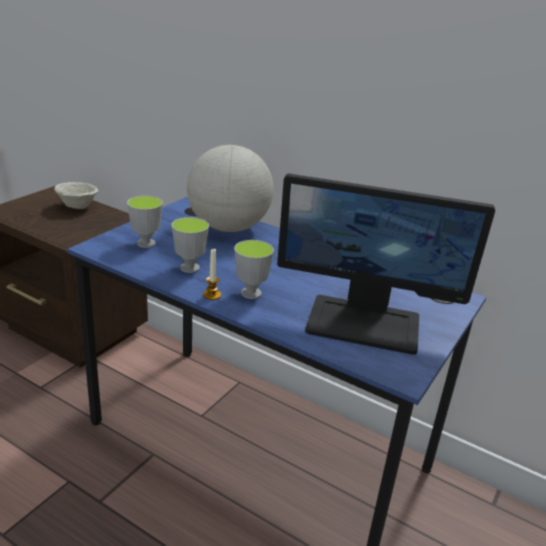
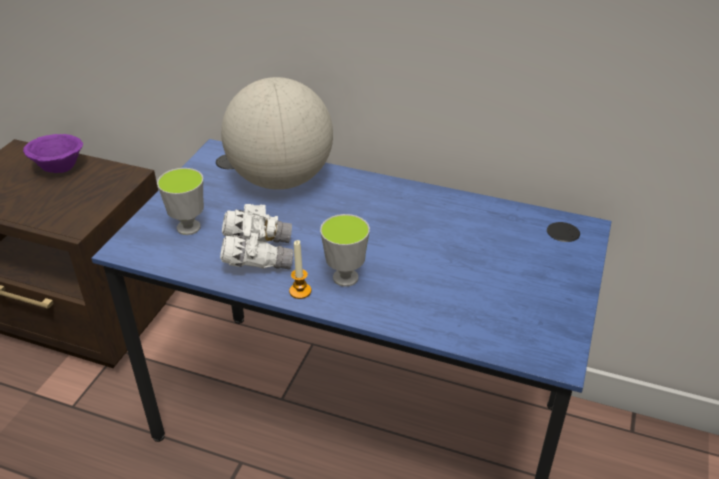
camera: 10 degrees left, 10 degrees up
(77, 207) = (59, 169): beige bowl -> purple bowl
(190, 268) = (257, 255): cup -> white binoculars
(364, 323) = (490, 292): monitor -> none

